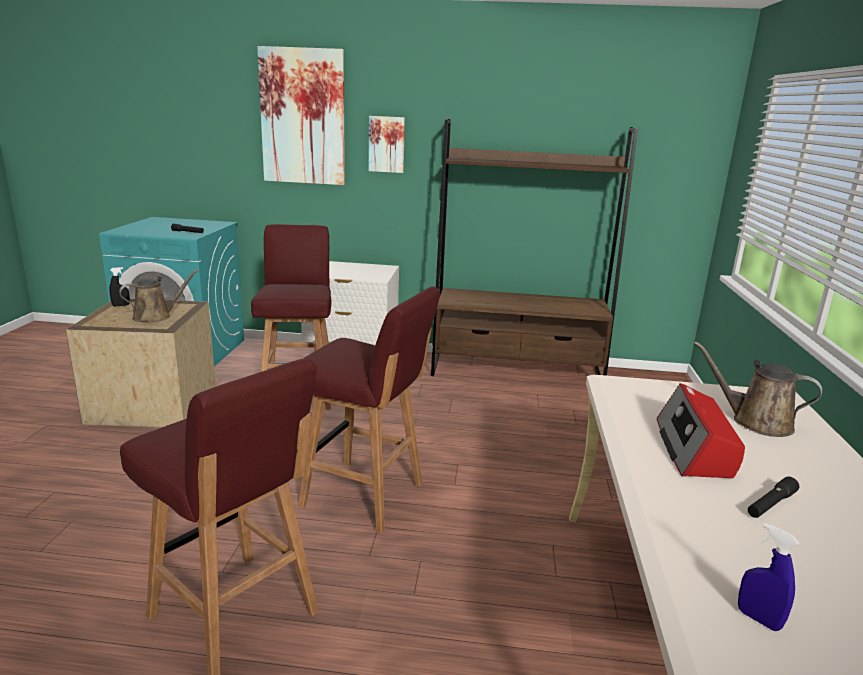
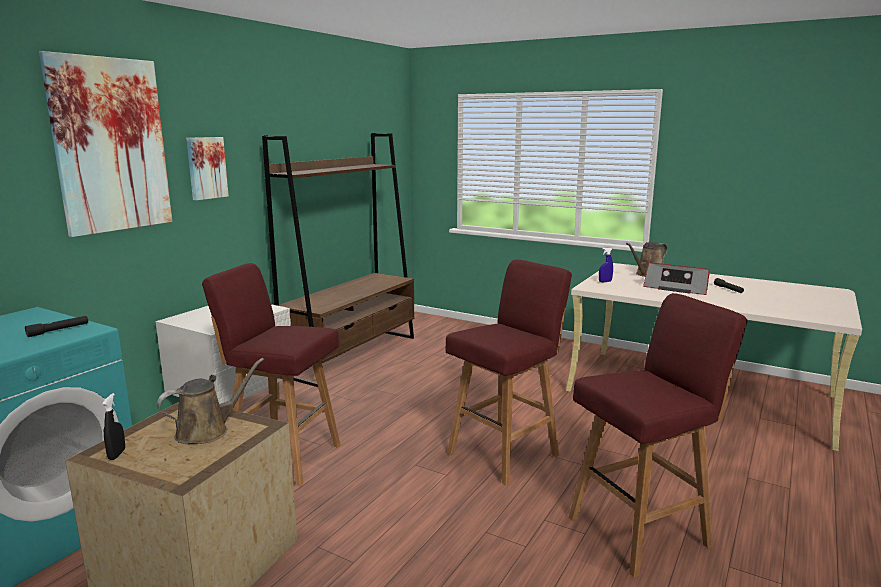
camera: 65 degrees left, 5 degrees down
(156, 316) = (207, 431): brown watering can -> brown watering can turned 60 degrees clockwise
(758, 619) = (812, 308): blue spray bottle -> blue spray bottle (605, 281)

